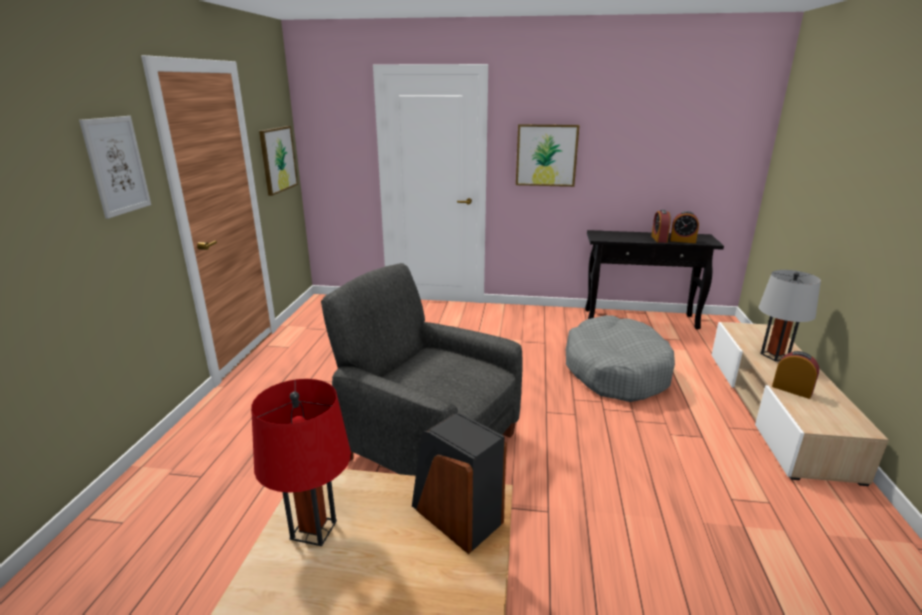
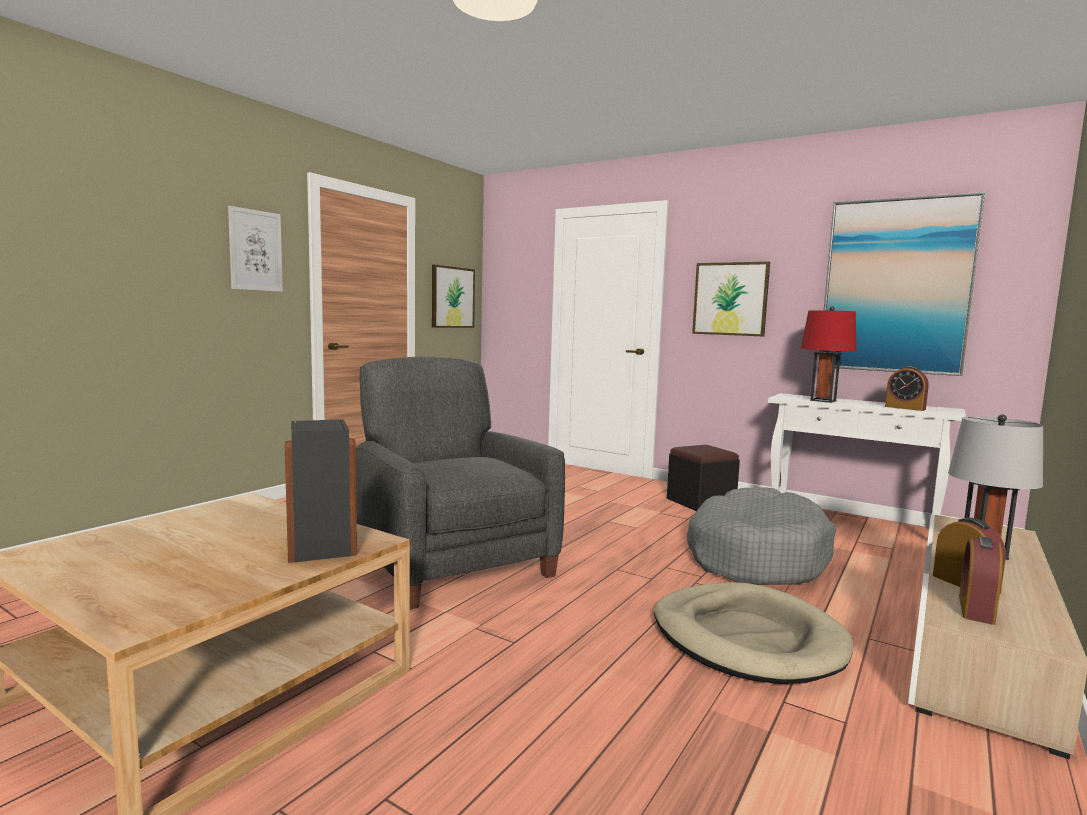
camera: 25 degrees right, 15 degrees down
(313, 530) = (195, 522): red table lamp -> red table lamp (823, 400)
(538, 322) = (700, 502): none -> black ottoman
(641, 319) = (852, 522): black console table -> white console table
(659, 239) = (870, 404): alarm clock -> alarm clock (976, 609)
(672, 146) = (895, 286): none -> picture
(673, 452) = (747, 638): none -> beige dog bed

